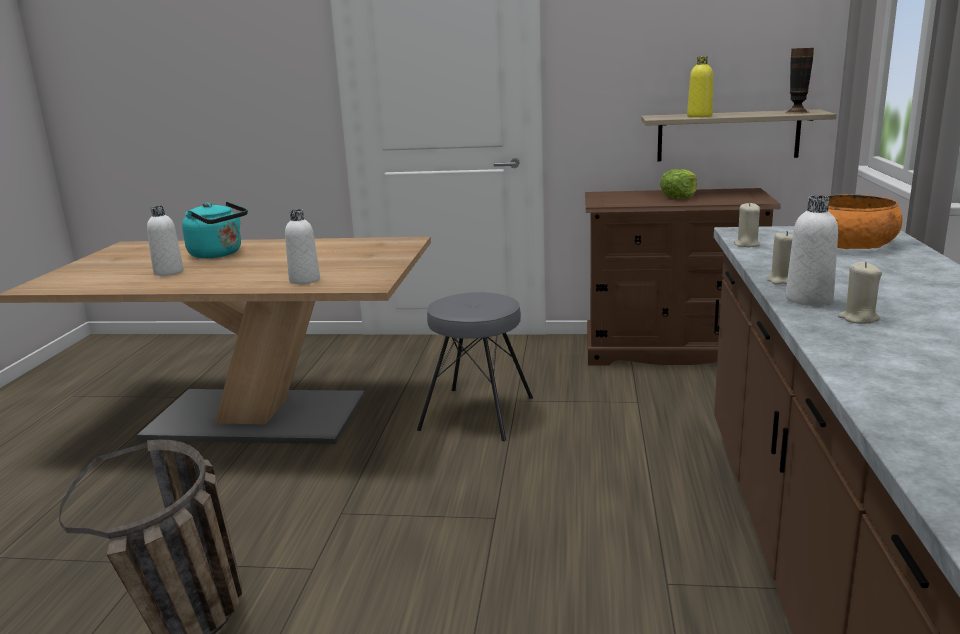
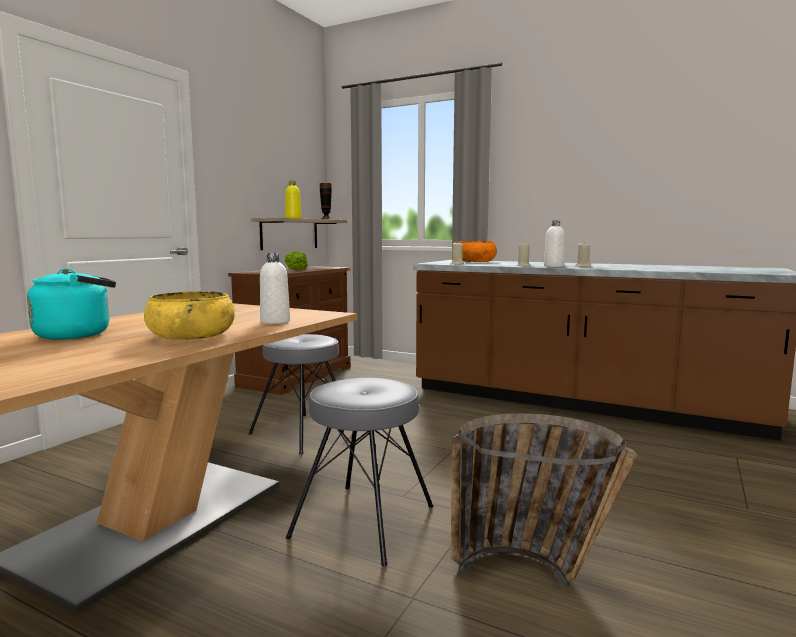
camera: 70 degrees left, 10 degrees down
(168, 272) = (107, 347): white bottle -> none
(220, 277) = (191, 335): none -> yellow bowl
(279, 505) = (365, 521): none -> grey stool

